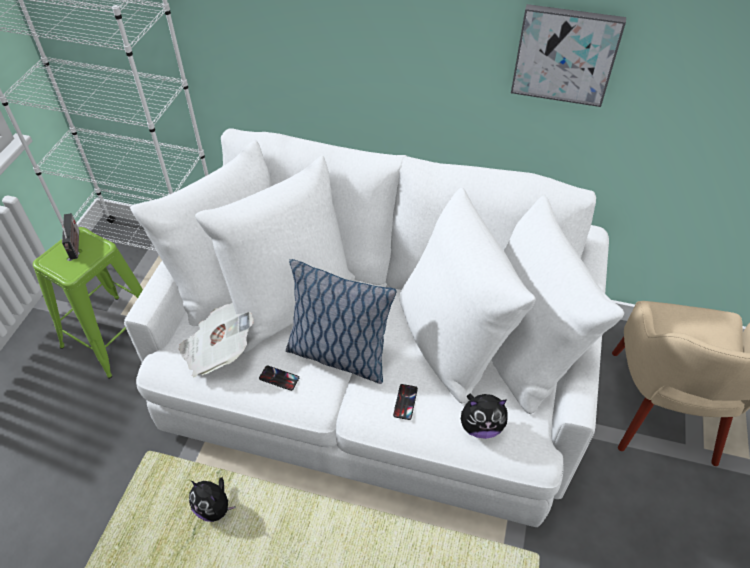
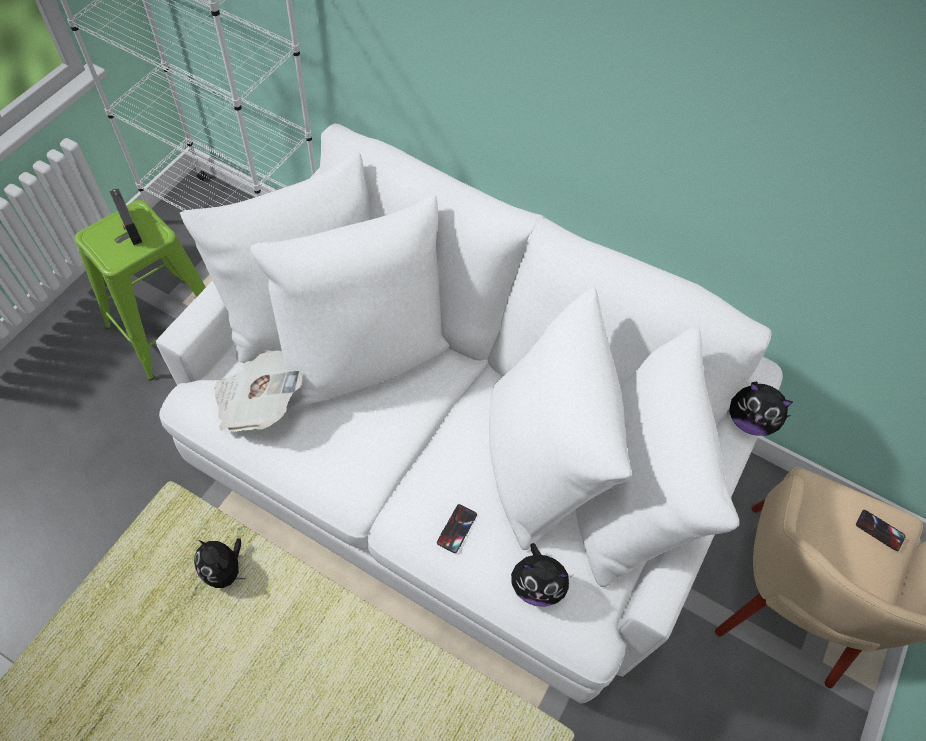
camera: 10 degrees right, 10 degrees up
(75, 246) = (129, 225): radio -> radio turned 150 degrees clockwise
(279, 378) = (318, 457): phone -> phone (879, 530)
(338, 354) = (396, 445): pillow -> none
(565, 54) = (780, 147): picture -> none
(596, 268) = (749, 420): none -> plush toy

